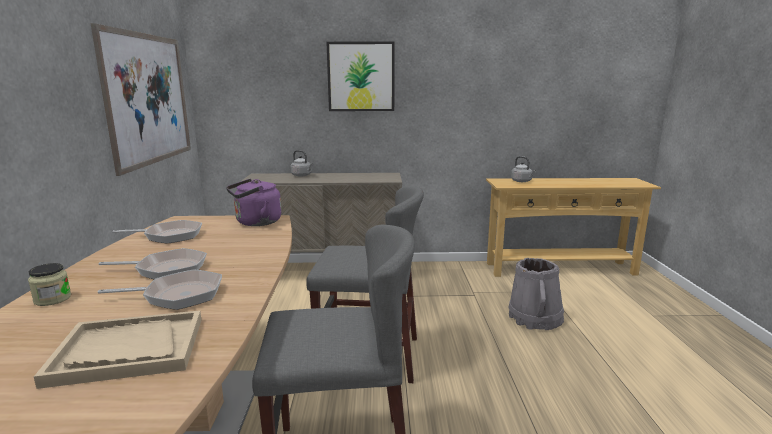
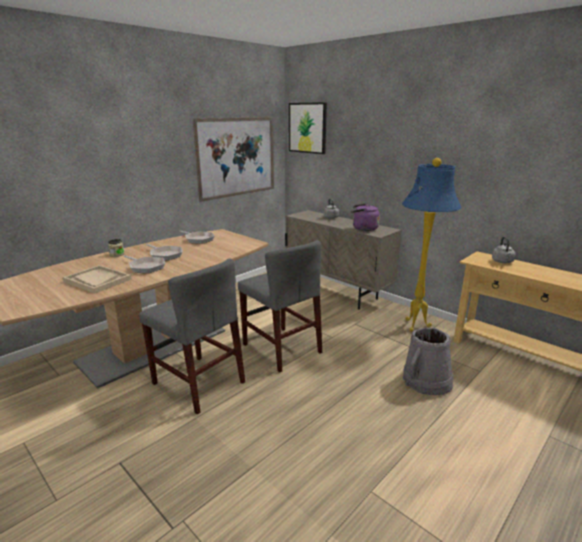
camera: 45 degrees right, 5 degrees up
(256, 223) = (243, 243): purple kettle -> purple kettle (363, 229)
(361, 77) = (383, 146): picture -> picture (307, 128)
(449, 276) = (416, 326): none -> blue floor lamp

